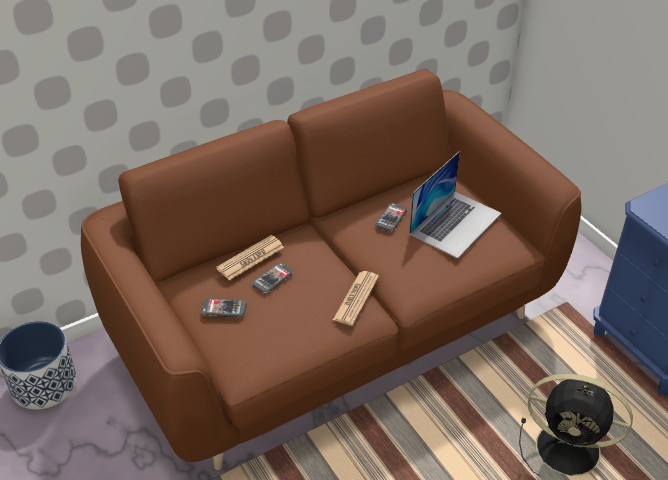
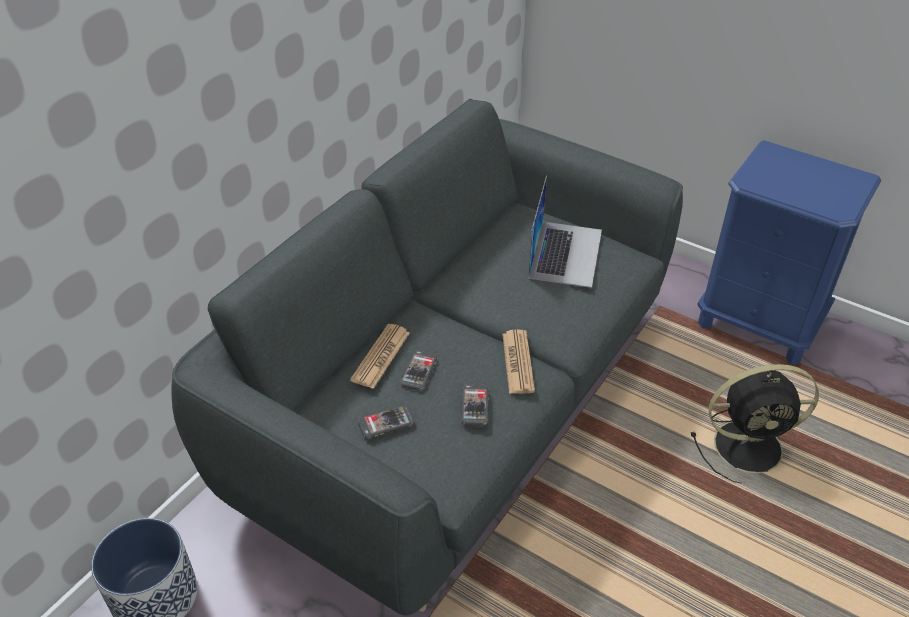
camera: 25 degrees left, 0 degrees up
(333, 328) = (454, 410): brown sofa -> grey sofa
(391, 218) = (498, 267): phone -> phone (474, 406)

